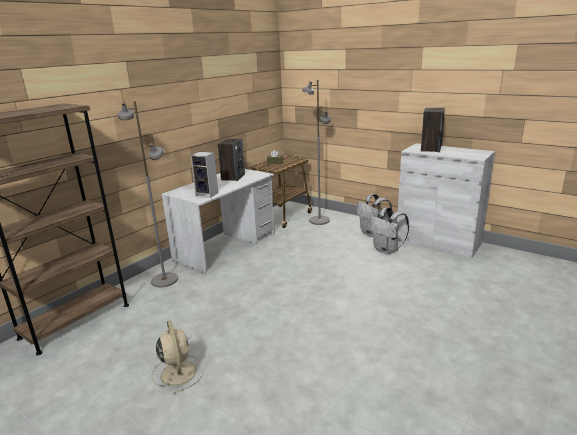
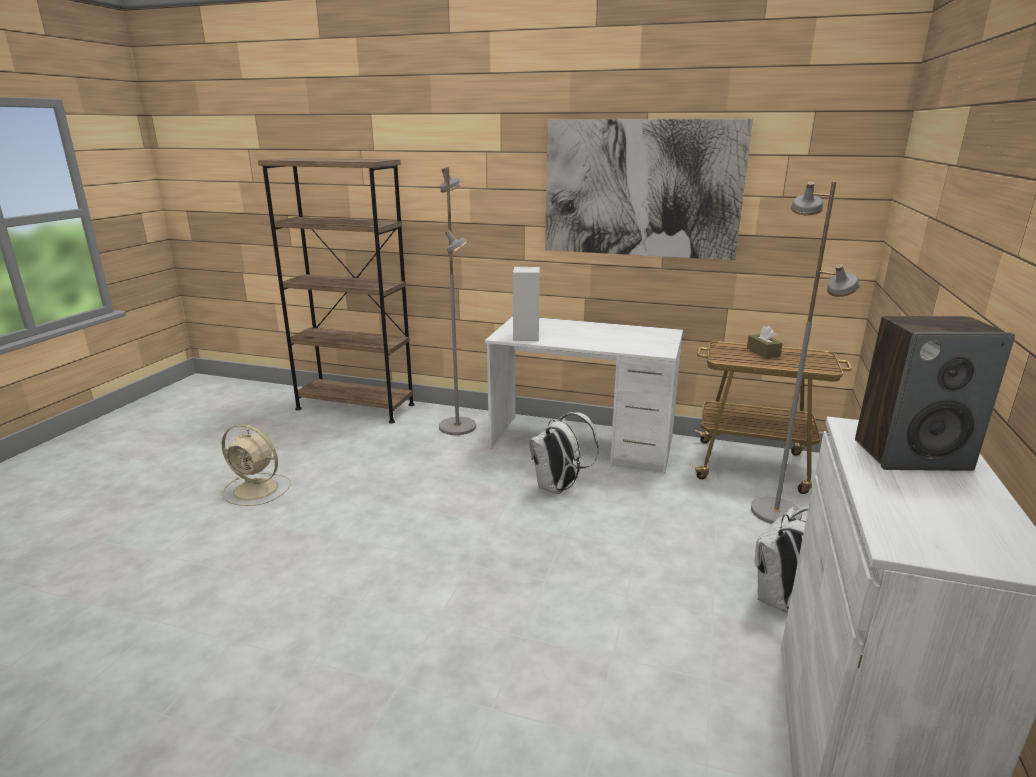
camera: 70 degrees right, 0 degrees up
(178, 372) = (257, 489): beige fan -> beige fan turned 60 degrees clockwise
(206, 98) = (641, 189): none -> picture
(233, 177) = (623, 336): speaker -> none
(387, 250) = (706, 637): white backpack -> white backpack (558, 488)

